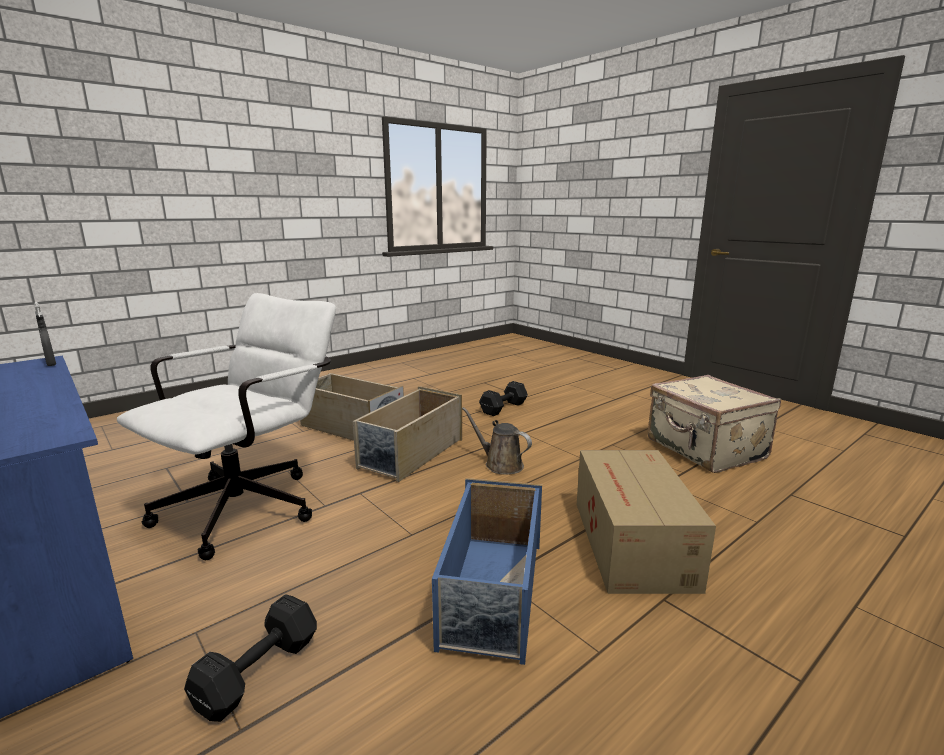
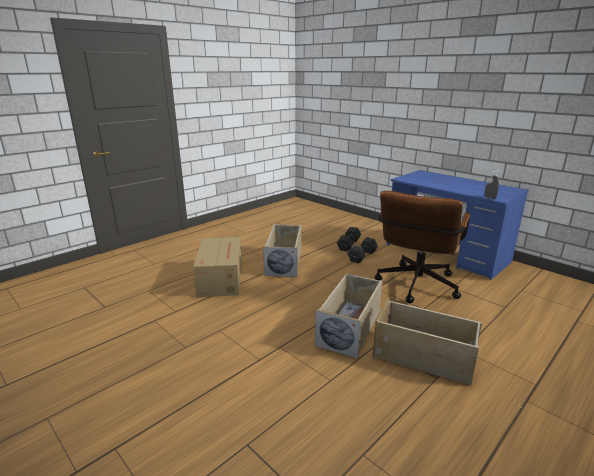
camera: 175 degrees right, 5 degrees up
(252, 504) = (415, 287): white office chair -> brown office chair
(492, 594) = (284, 261): blue storage box -> beige storage box
(500, 464) = (281, 321): brown watering can -> none
(504, 408) = (276, 409): black dumbbell -> black dumbbell (361, 257)
(704, 449) = (111, 345): beige suitcase -> none

